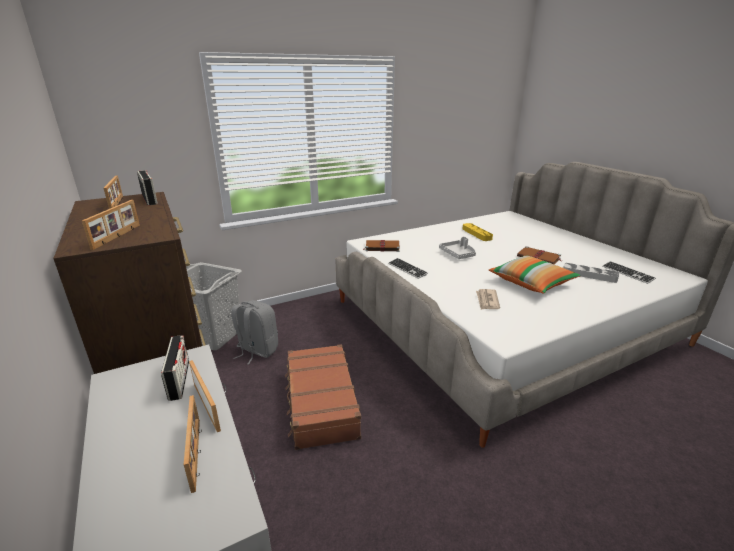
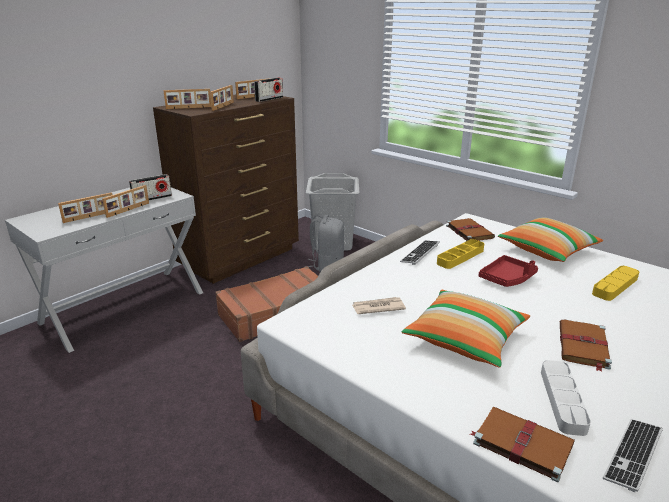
camera: 70 degrees right, 0 degrees up
(149, 220) = (223, 106): none -> picture frame
(421, 259) = (460, 257): none -> yellow tray
(425, 235) = (547, 250): none -> pillow
(458, 254) = (507, 278): grey tray -> red tray
(629, 294) = (521, 443): none -> brown book

